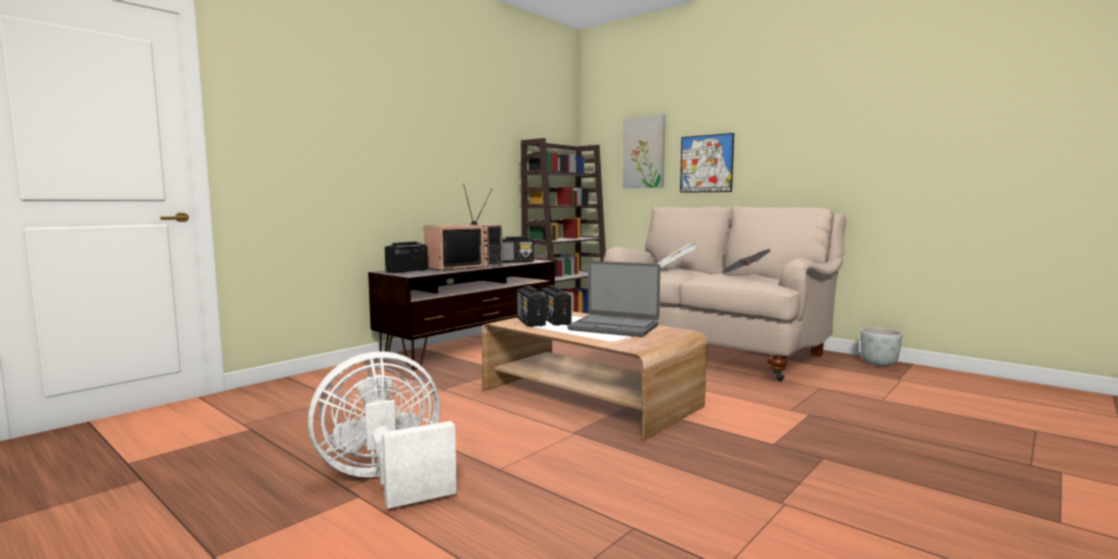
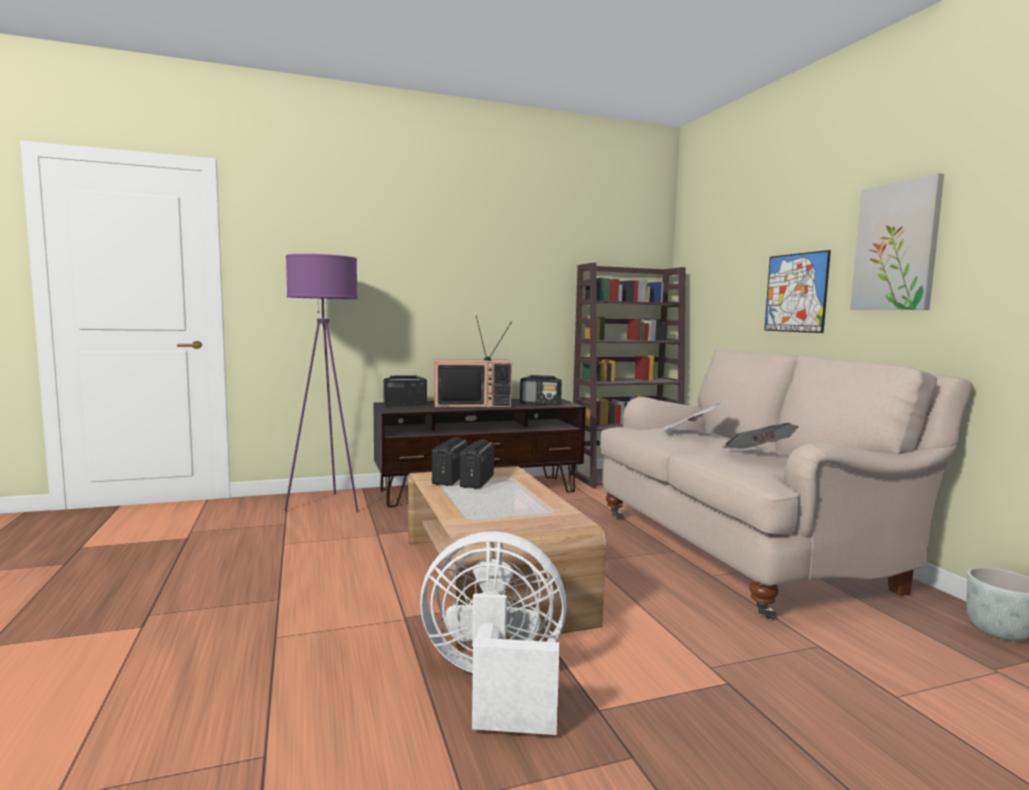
camera: 30 degrees right, 0 degrees up
(350, 378) = (327, 505): none -> purple floor lamp
(387, 480) = (184, 617): white fan -> white fan (495, 683)
(614, 327) = (515, 501): laptop -> none
(644, 152) = (731, 277): picture -> picture (896, 247)

